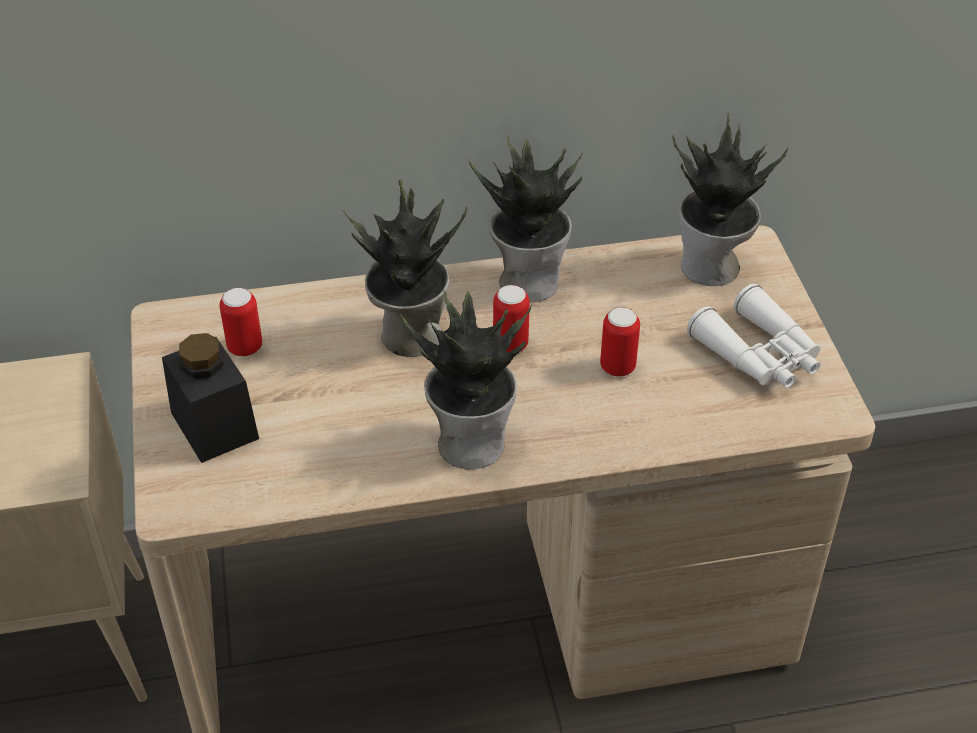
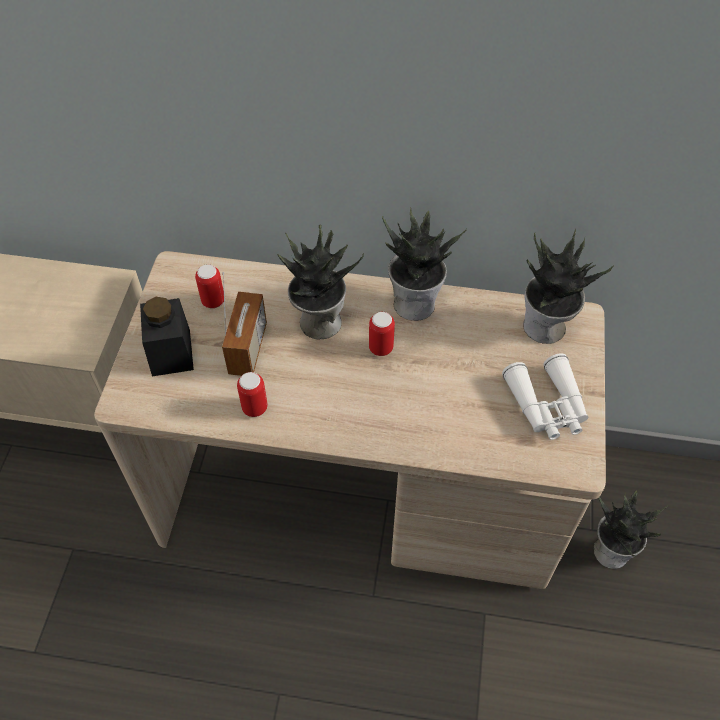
camera: 20 degrees right, 10 degrees up
(325, 393) = (248, 349): none -> radio
(471, 442) = (323, 413): potted plant -> potted plant (611, 550)
(617, 367) = (444, 386): can -> can (255, 408)

